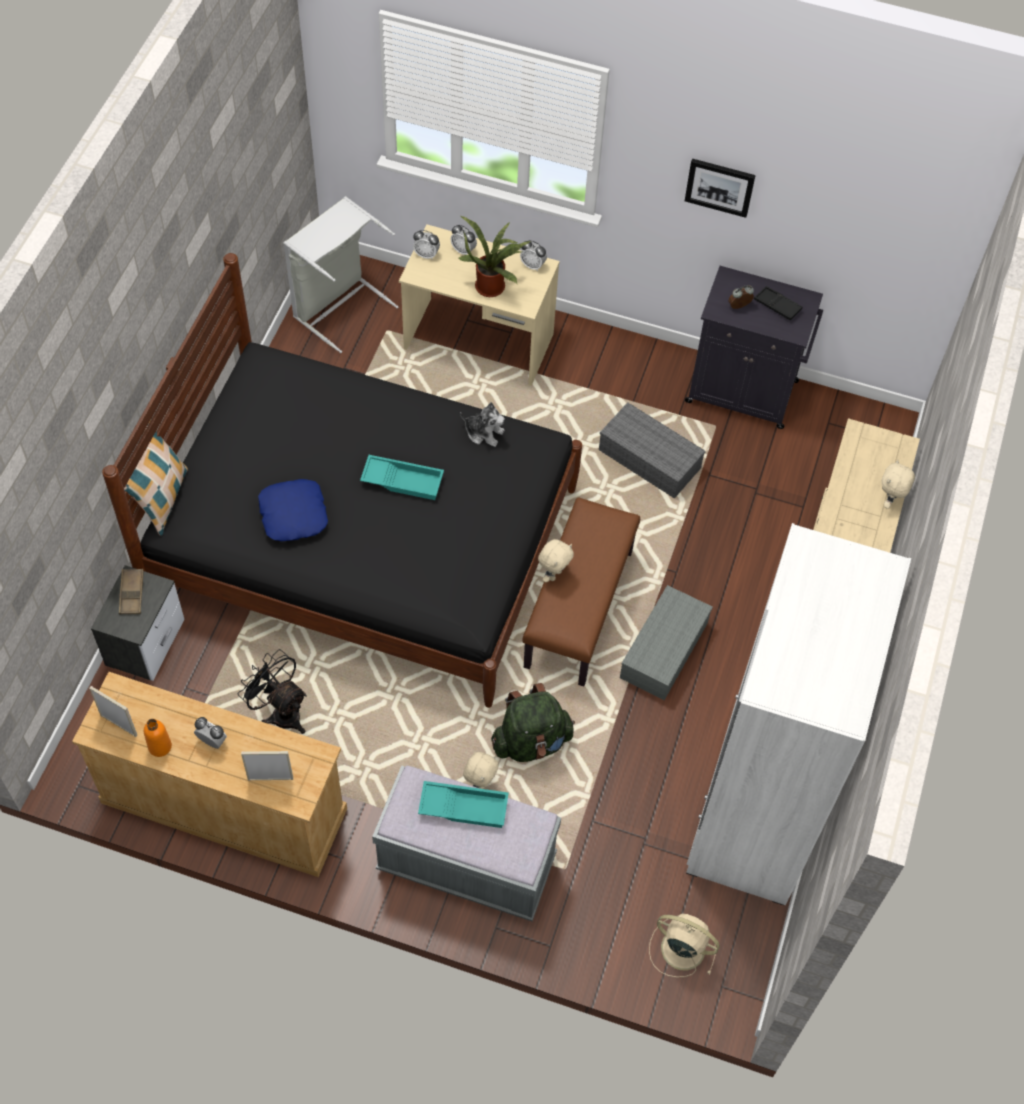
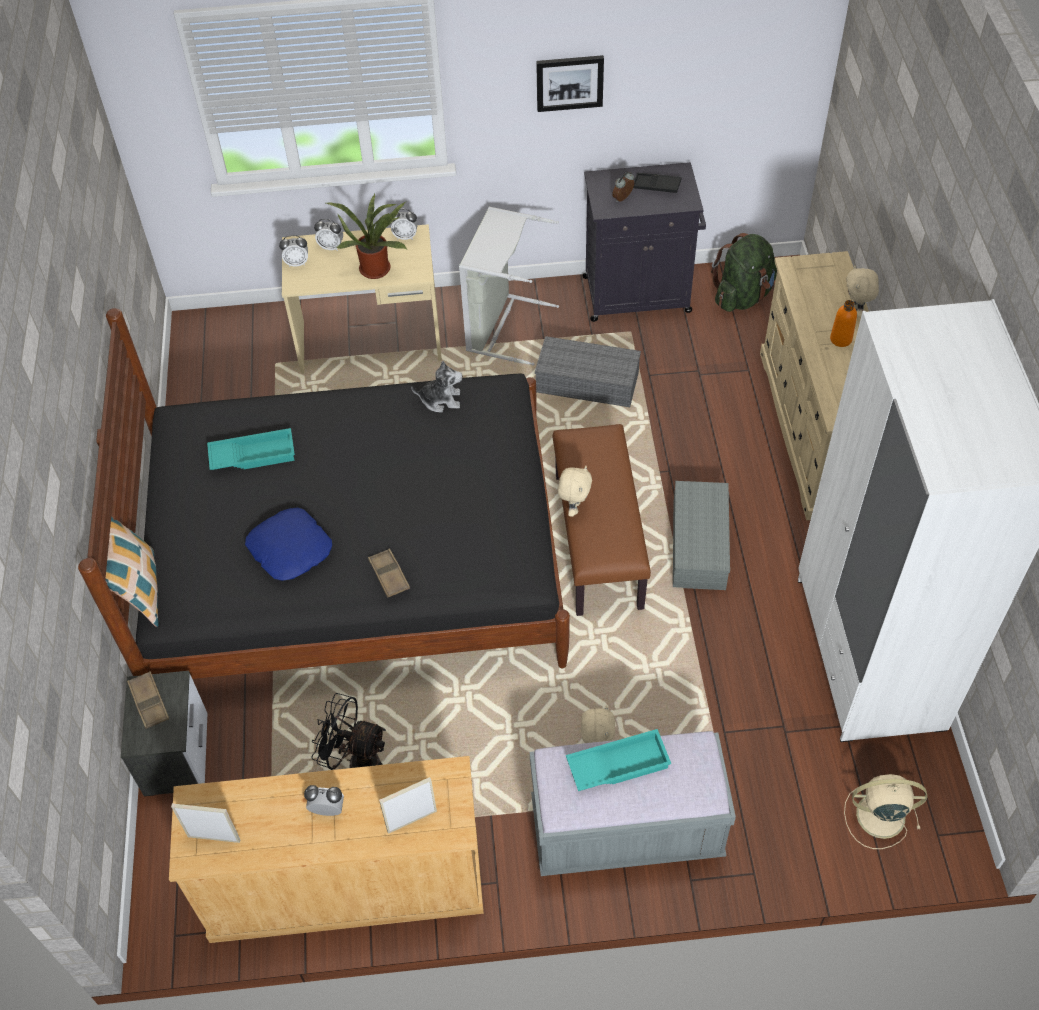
camera: 20 degrees left, 5 degrees down
(160, 746) = (272, 841): orange bottle -> orange bottle (841, 339)
(338, 306) = (216, 360): grey laundry basket -> grey laundry basket (502, 326)
(360, 571) = (389, 575): none -> brown tray
(403, 480) = (385, 473): turquoise tray -> turquoise tray (253, 454)
(531, 741) = (623, 682): green backpack -> green backpack (743, 296)

